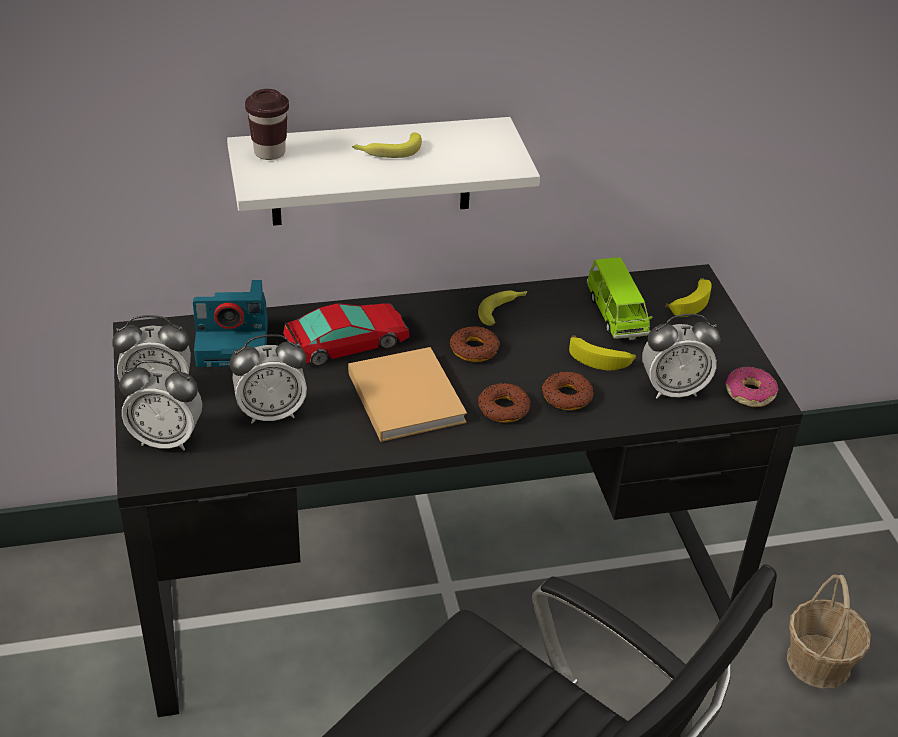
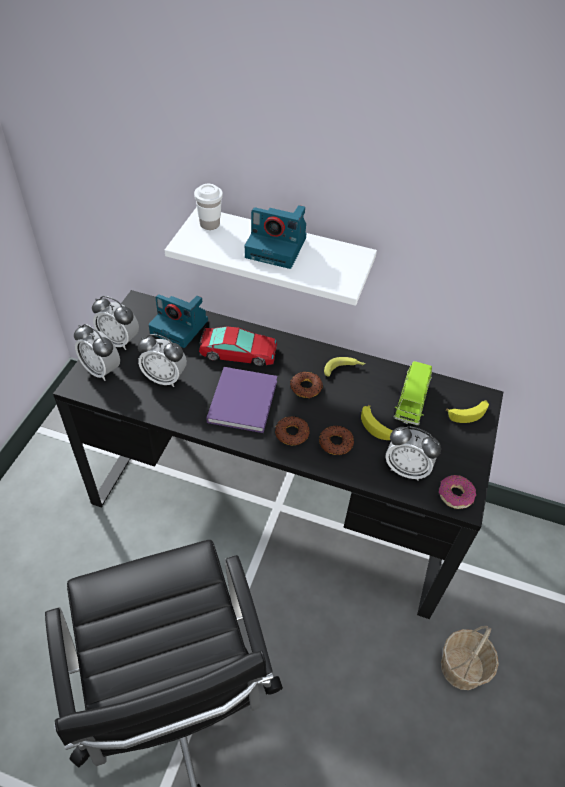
camera: 30 degrees right, 10 degrees up
(269, 152) = (209, 224): brown cup -> white cup
(387, 151) = (277, 247): banana -> camera
(405, 395) = (243, 399): beige book -> purple book

